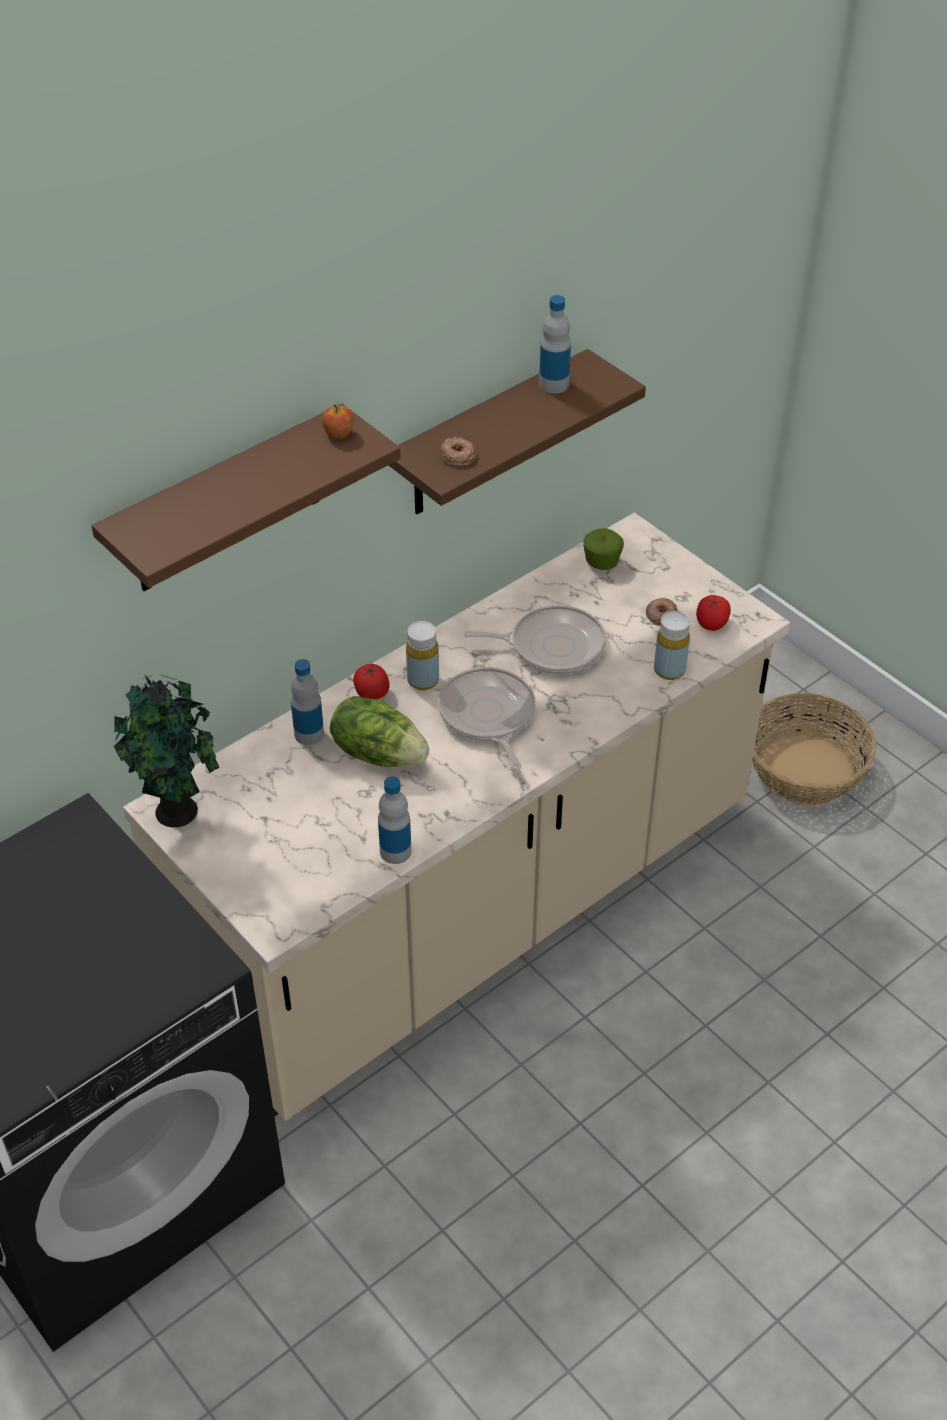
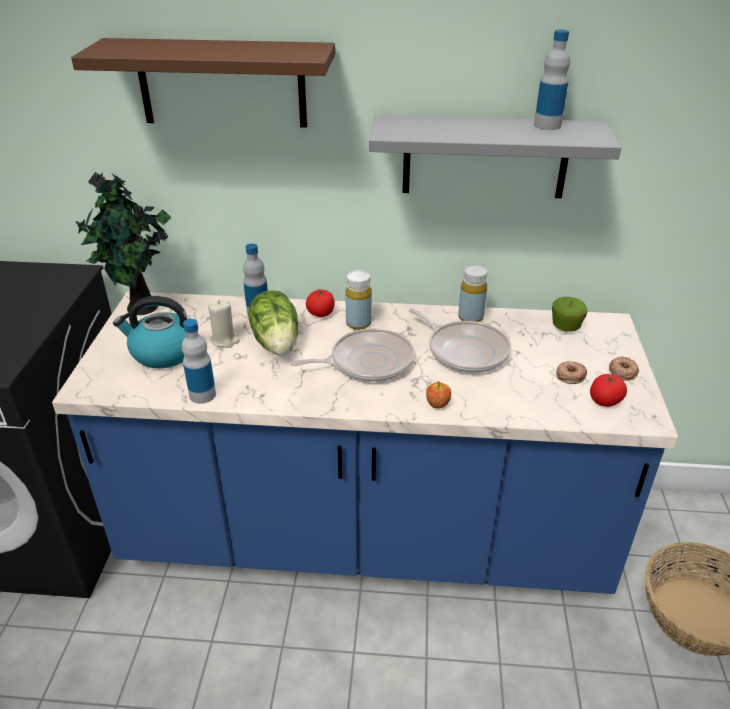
camera: 45 degrees right, 10 degrees down
(288, 841) = (163, 353): none -> kettle
(326, 786) = (225, 340): none -> beige candle
(338, 434) = (302, 49): apple -> apple (437, 404)
(457, 455) = (415, 129): donut -> donut (622, 371)
(473, 912) = (365, 536): beige counter -> blue counter
(488, 716) = (367, 362): frying pan -> frying pan turned 45 degrees clockwise
(489, 436) = (485, 157): brown shelf -> grey shelf
(669, 670) = (531, 409): yellow bottle -> yellow bottle (470, 317)

